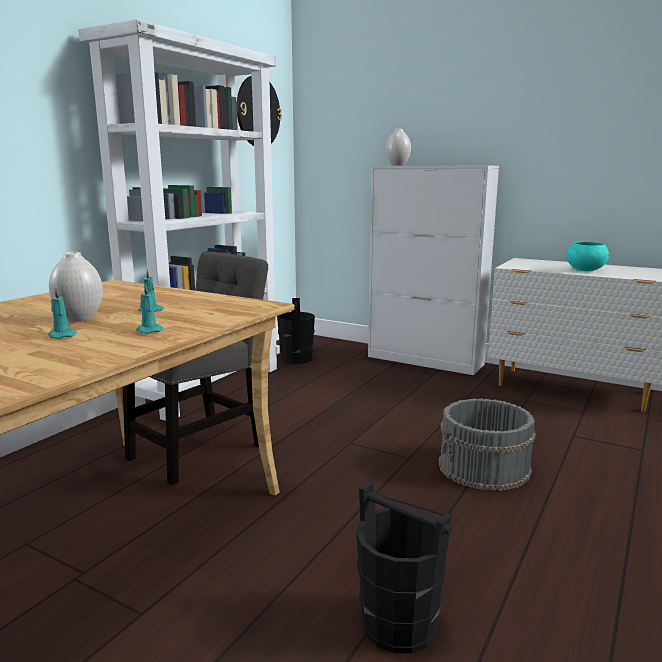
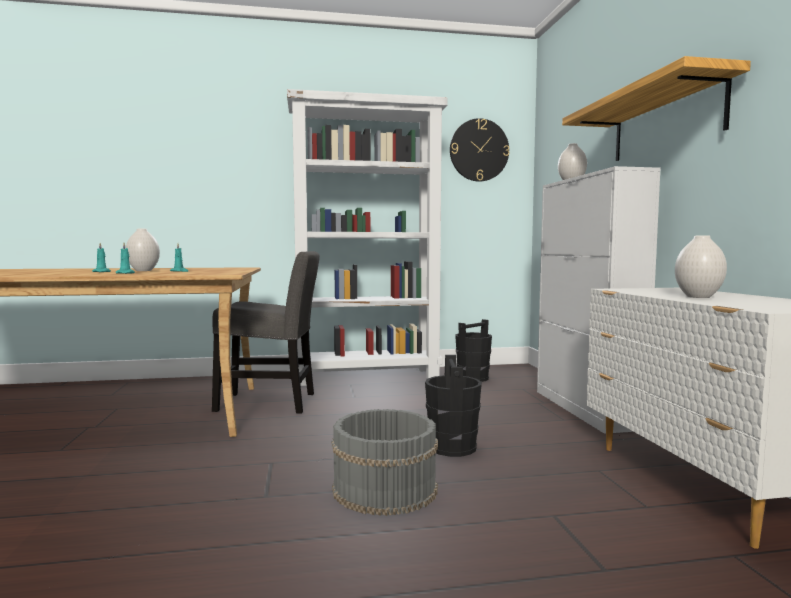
camera: 50 degrees right, 10 degrees down
(399, 624) = (79, 520): black bucket -> black bucket (452, 447)
(496, 127) = (665, 122): none -> shelf
(585, 270) = (698, 297): turquoise bowl -> white vase

